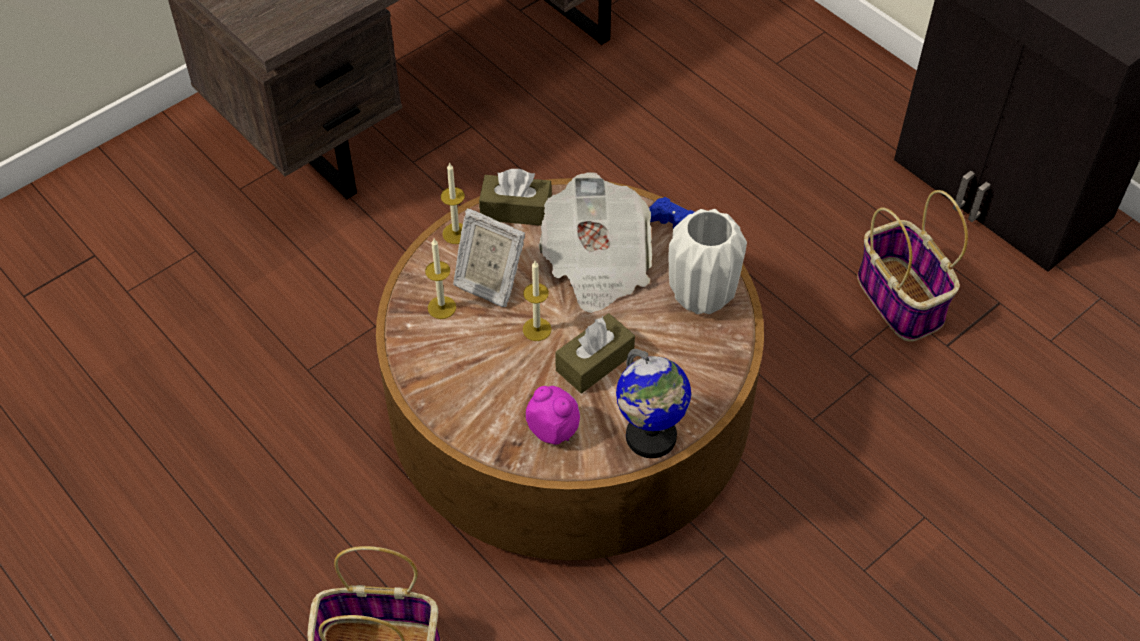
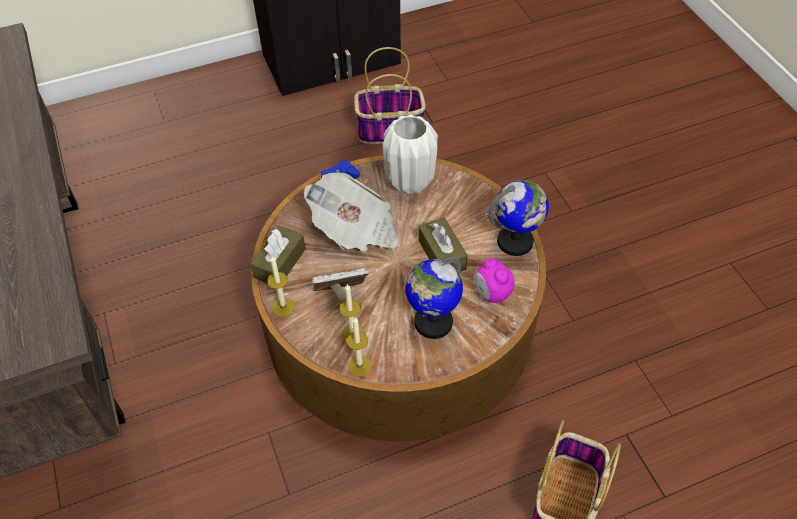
camera: 70 degrees left, 0 degrees up
(487, 379) = (432, 322): none -> globe
(488, 282) = (342, 298): picture frame -> picture frame turned 150 degrees counterclockwise
(537, 329) = (399, 280): candle -> candle (359, 366)
(553, 430) = (491, 294): alarm clock -> alarm clock turned 90 degrees counterclockwise

